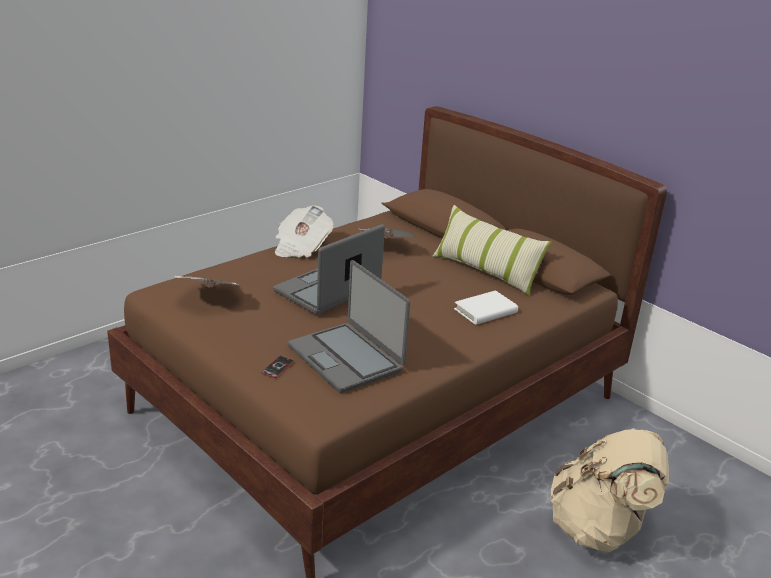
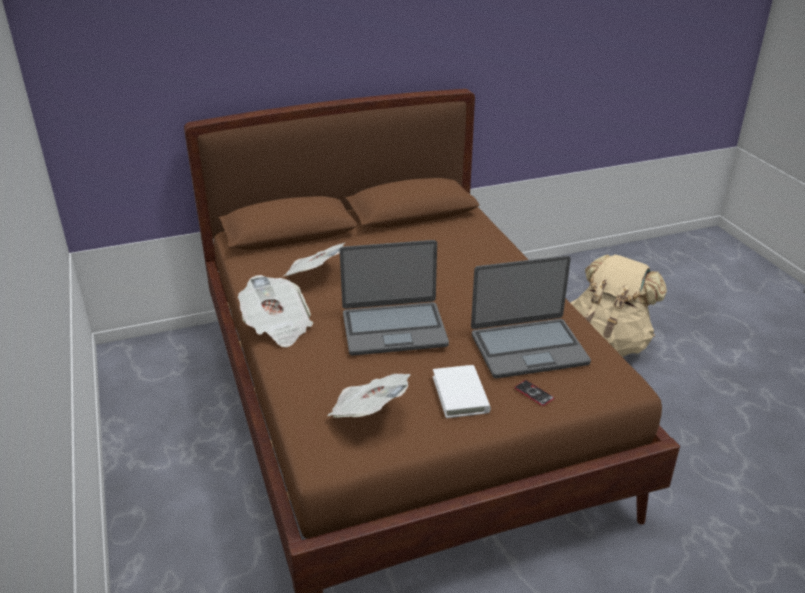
camera: 65 degrees left, 5 degrees up
(328, 290) = (394, 329): laptop -> laptop turned 75 degrees counterclockwise
(485, 311) = (472, 255): white book -> white book (460, 394)
(486, 271) = (399, 236): pillow -> none

